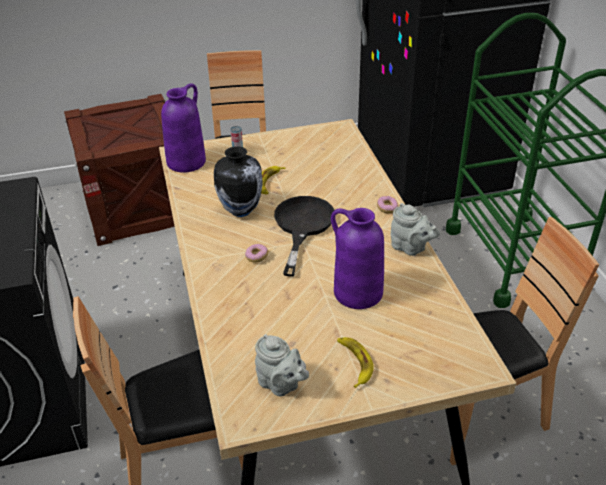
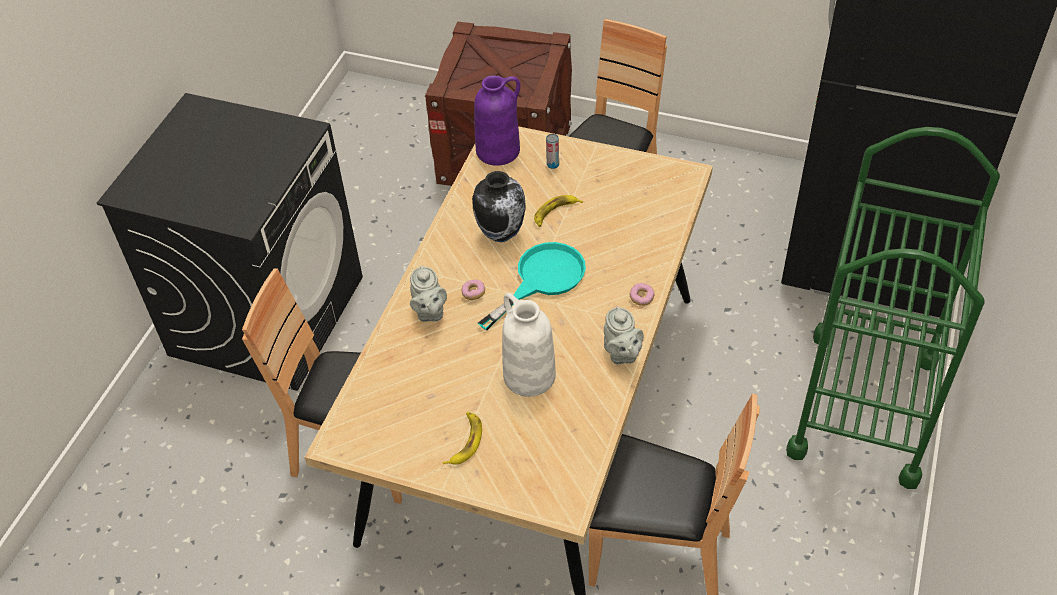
camera: 35 degrees right, 10 degrees up
(281, 385) = (391, 428): grey teapot -> grey teapot (429, 312)
(302, 226) = (542, 279): black frying pan -> turquoise frying pan
(357, 293) = (528, 376): purple vase -> white vase

